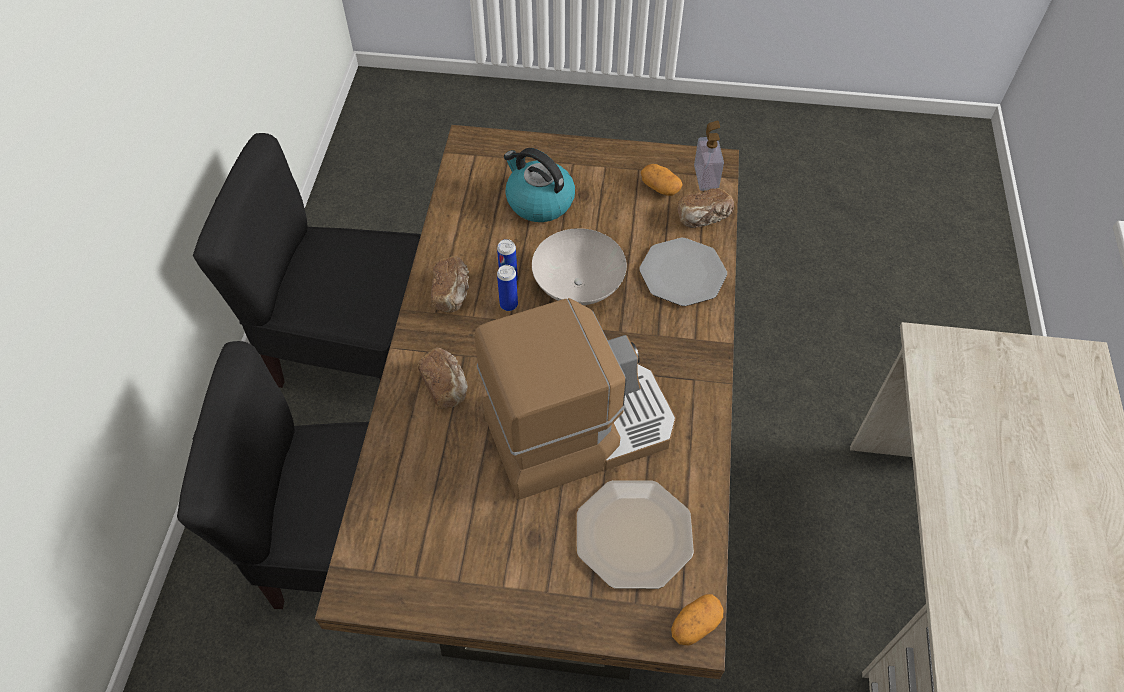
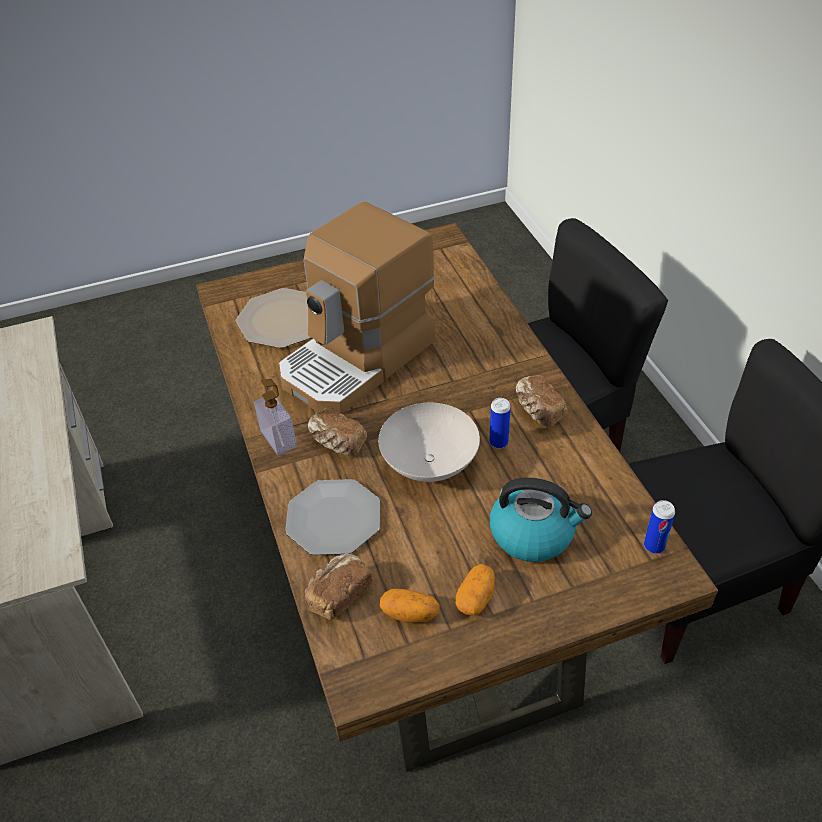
camera: 155 degrees right, 10 degrees down
(446, 386) = (481, 347): bread -> bread (337, 443)
(508, 304) = (481, 422): can -> can (654, 546)
(695, 625) = (221, 295): potato -> potato (476, 598)
(706, 177) = (361, 656): soap dispenser -> soap dispenser (278, 439)

